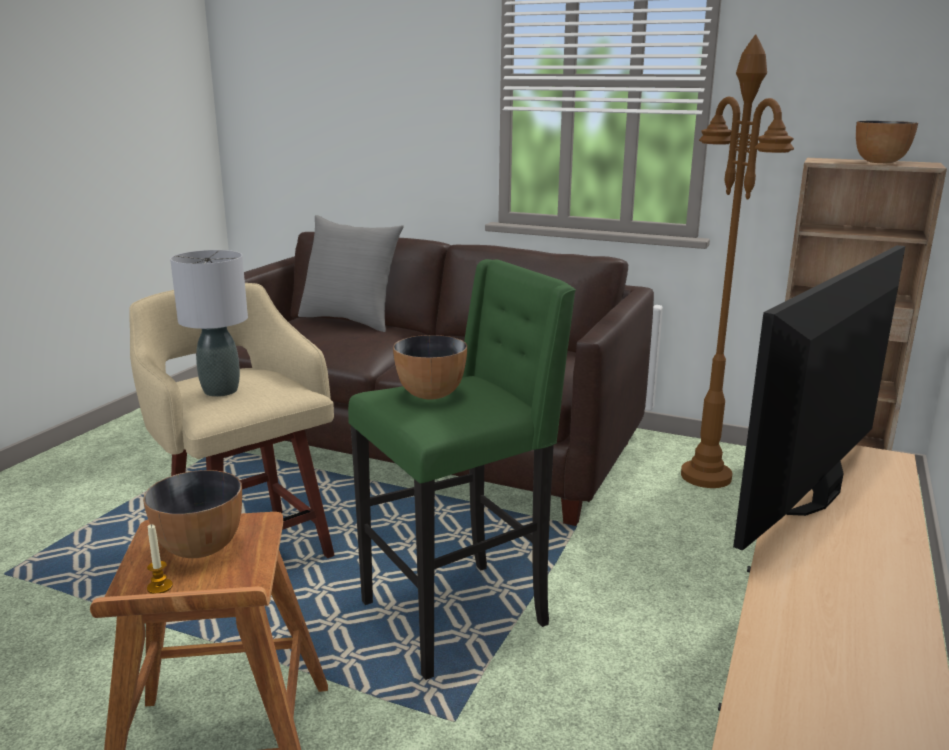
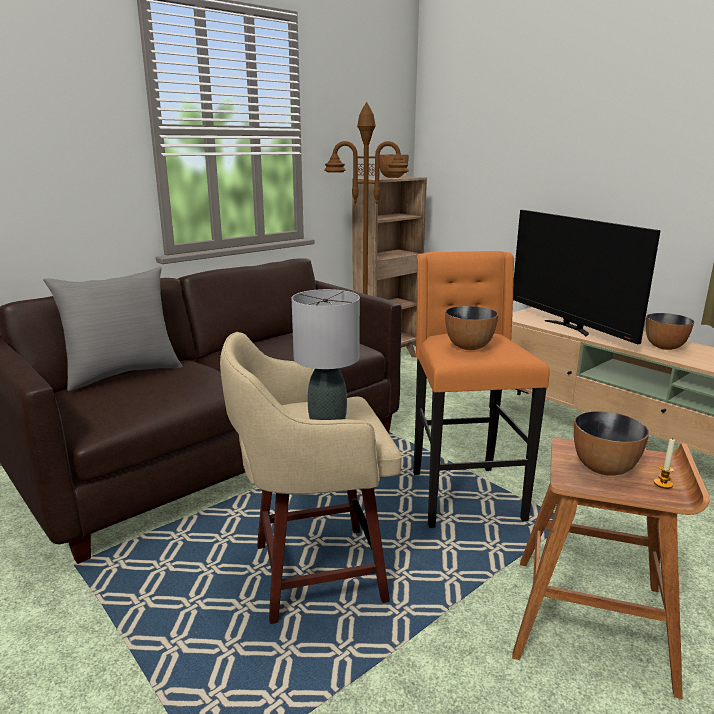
camera: 65 degrees left, 0 degrees up
(458, 614) = (463, 494): green stool -> orange stool
(838, 603) = (665, 347): none -> bowl

